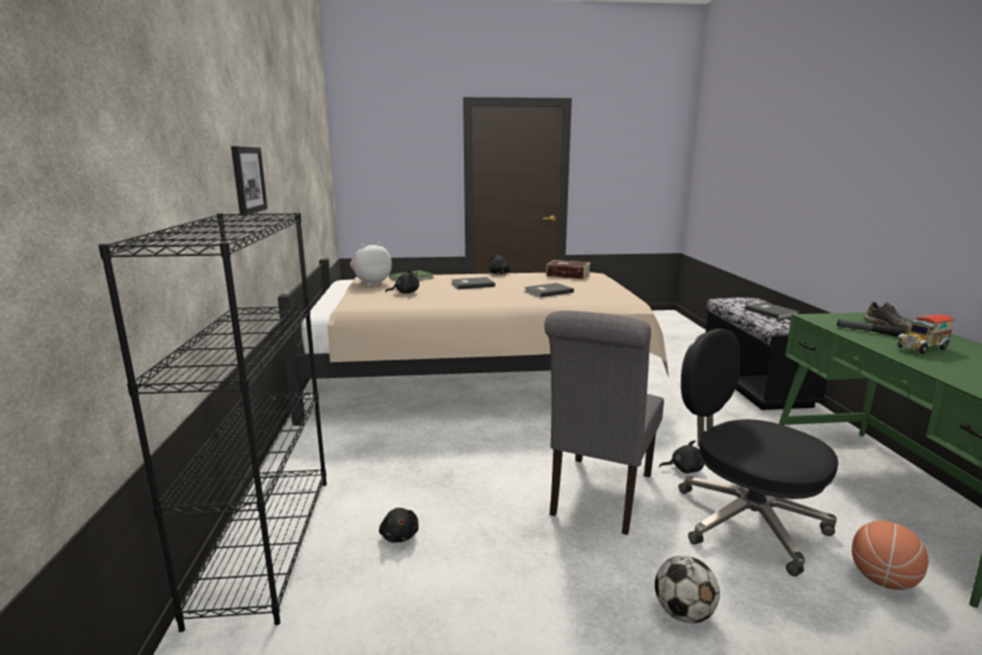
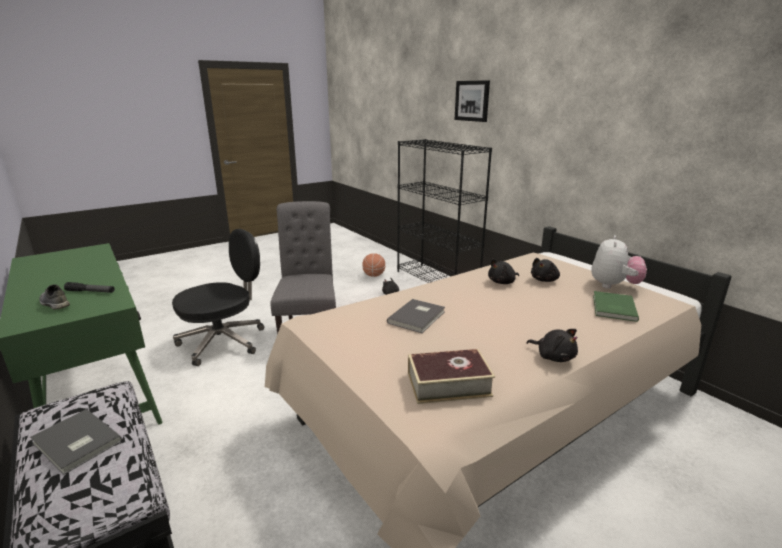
camera: 150 degrees right, 5 degrees up
(247, 180) = (553, 138): picture -> picture (472, 101)
(472, 284) = (520, 310): grey book -> none
(683, 613) = (263, 303): football -> none
(684, 469) = (255, 364): black plush toy -> black plush toy (502, 282)
(744, 521) = (224, 341): black office chair -> black office chair turned 60 degrees counterclockwise
(882, 580) = (165, 333): basketball -> basketball (374, 275)
(921, 349) = (77, 279): toy truck -> none

